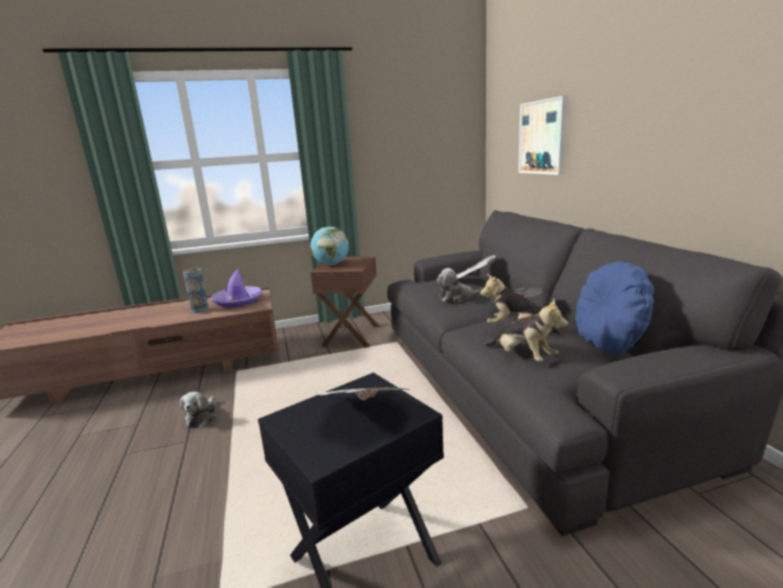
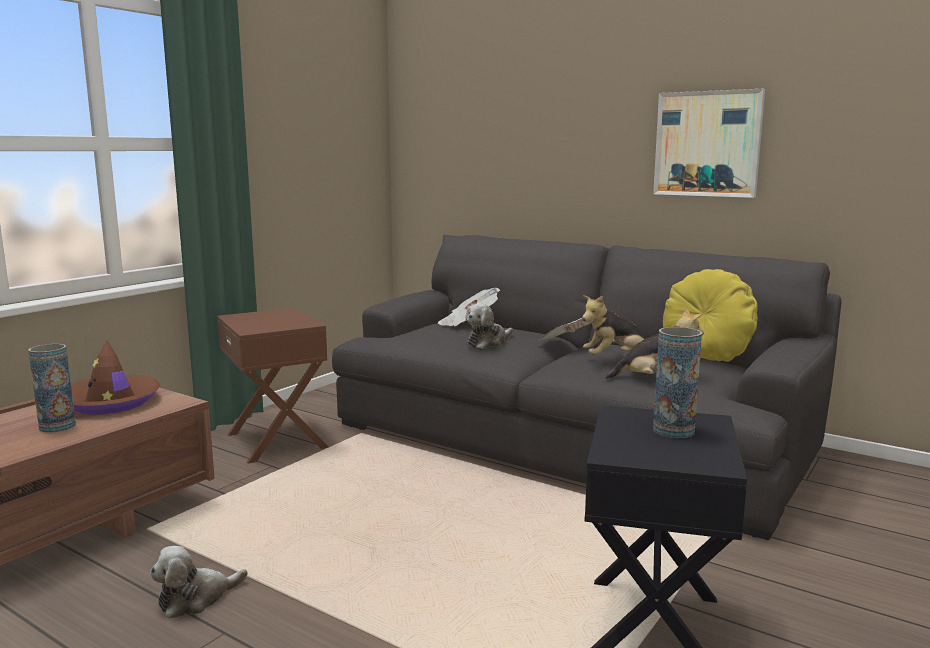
camera: 40 degrees left, 5 degrees down
(202, 417) = (196, 598): plush toy -> plush toy turned 90 degrees clockwise
(238, 301) = (111, 403): purple hat -> brown hat
(331, 264) = (251, 323): globe -> none
(366, 413) = (673, 430): newspaper -> vase
(542, 137) = (505, 142): picture -> picture (707, 144)
(608, 345) = (706, 357): blue pillow -> yellow pillow

